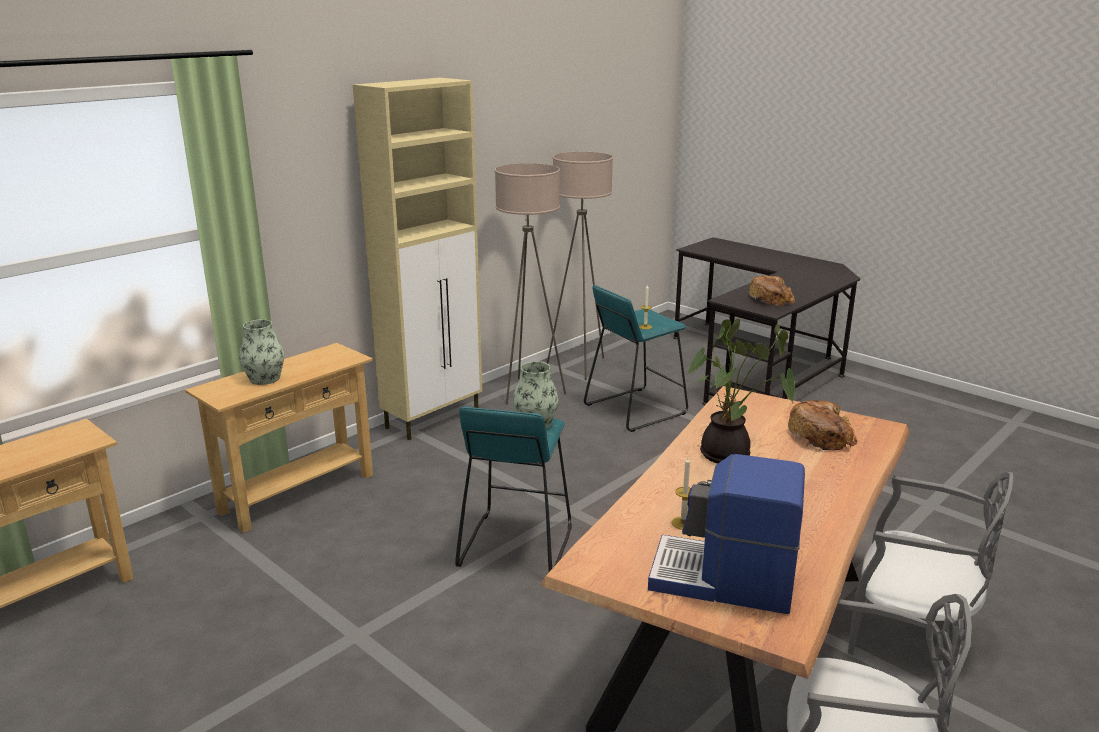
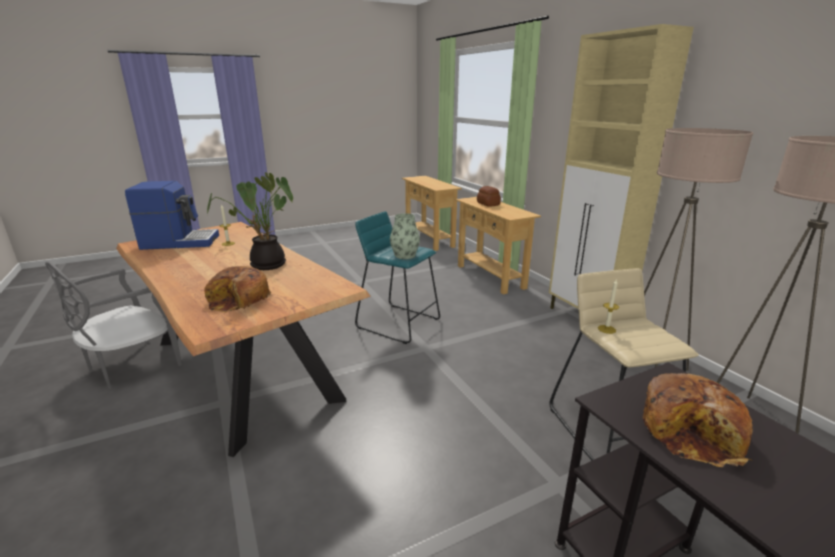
camera: 110 degrees right, 0 degrees up
(264, 378) = (488, 204): vase -> bread
(635, 409) = (611, 429): turquoise stool -> beige stool
(723, 580) = (180, 242): coffee machine -> coffee machine turned 45 degrees clockwise
(910, 633) = (157, 451): grey chair -> none

